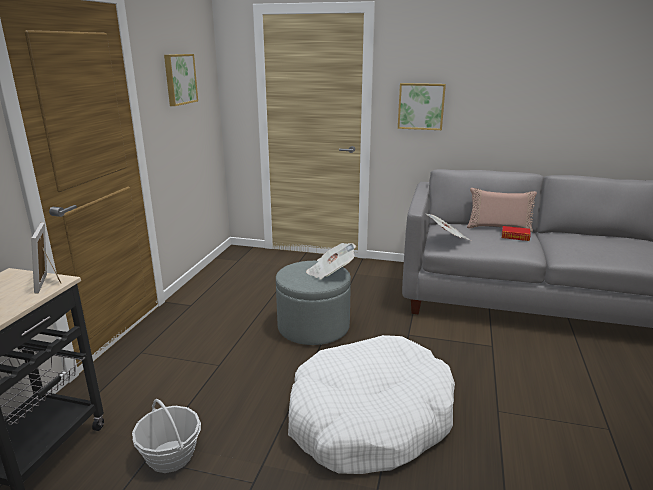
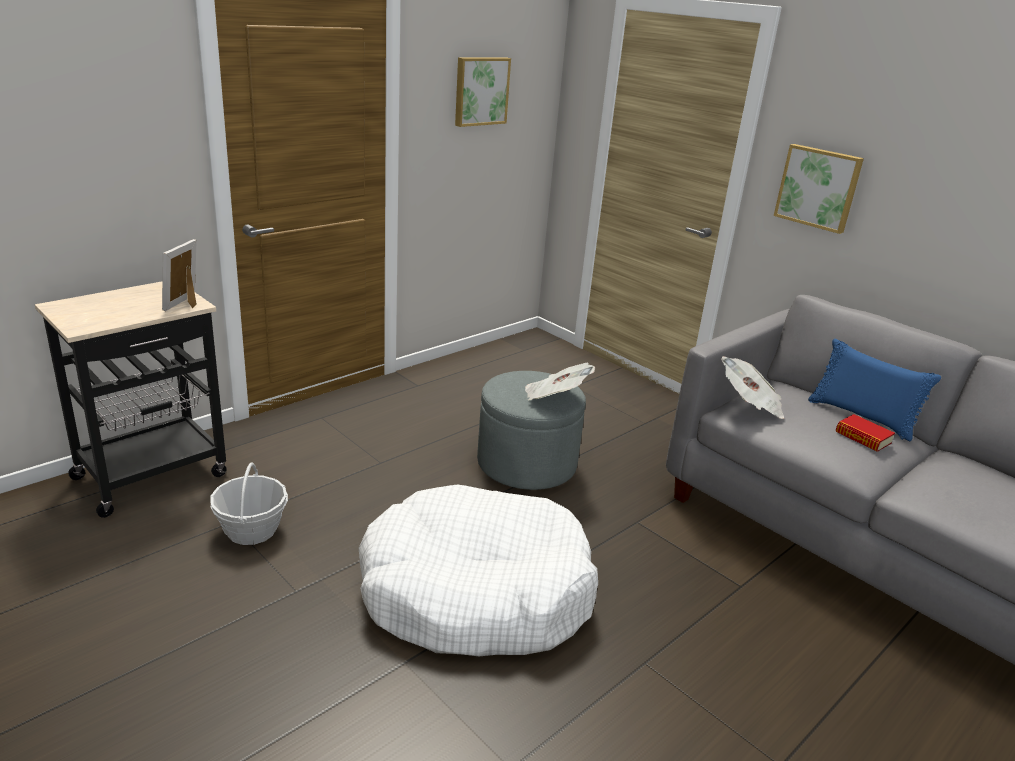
camera: 30 degrees right, 5 degrees up
(498, 228) = (861, 417): beige pillow -> blue pillow

